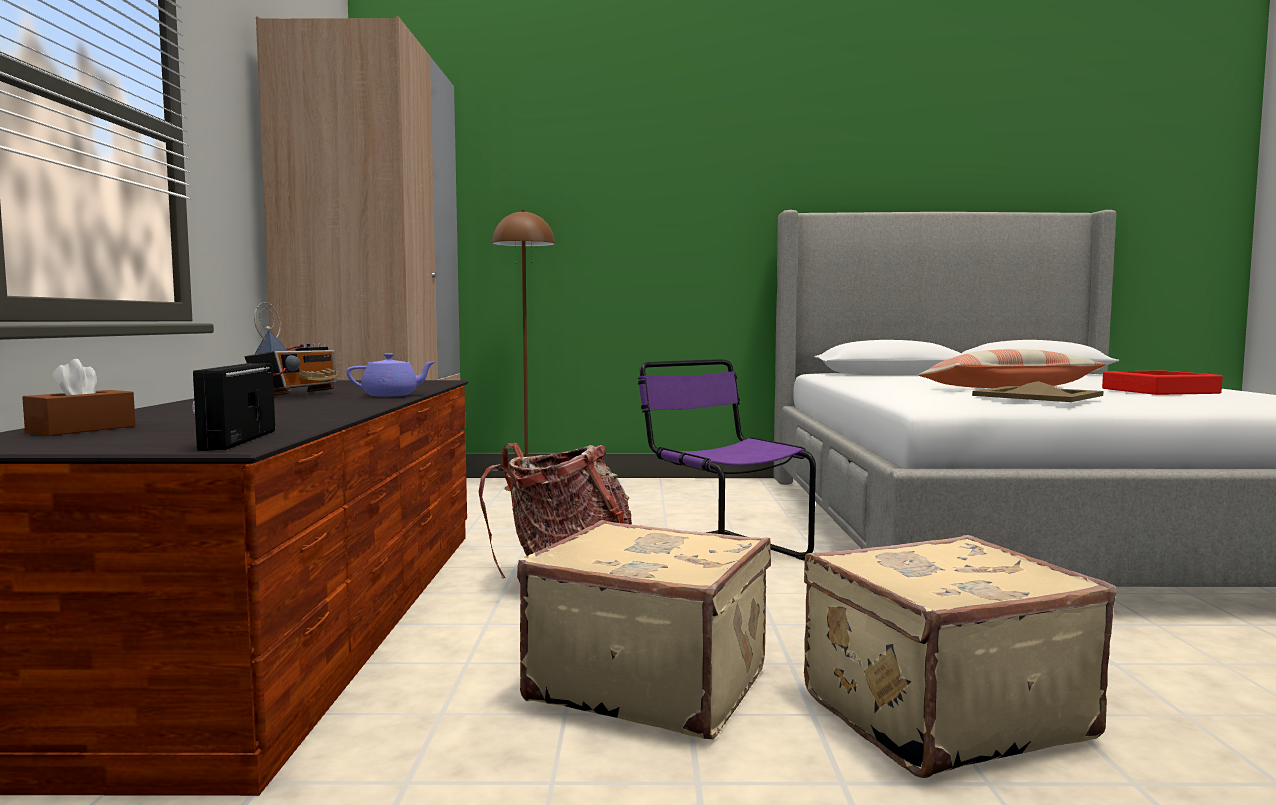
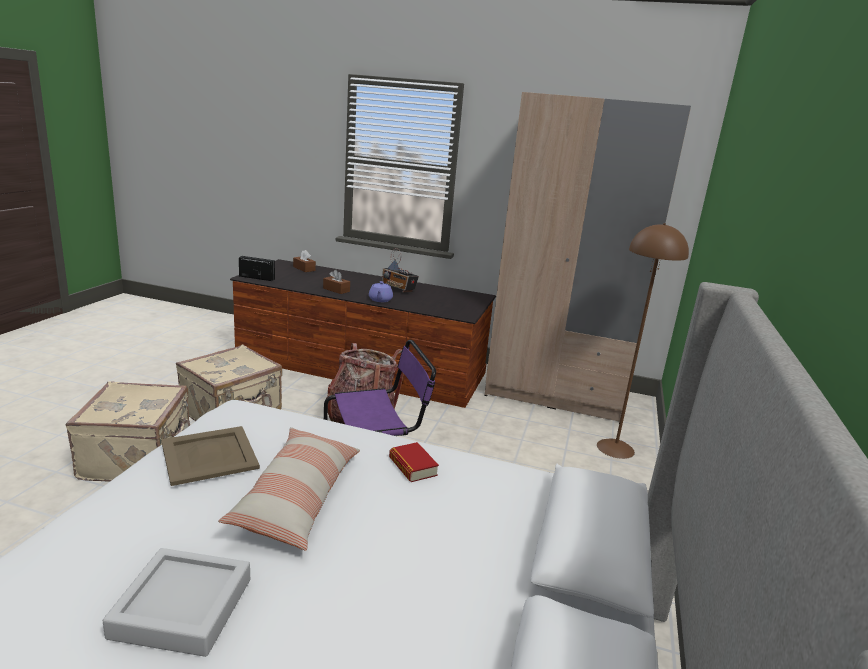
camera: 105 degrees right, 15 degrees up
(333, 407) = (336, 290): none -> brown tissue box
(890, 383) = (412, 467): none -> book
(1159, 391) = (182, 608): red tray -> grey tray

